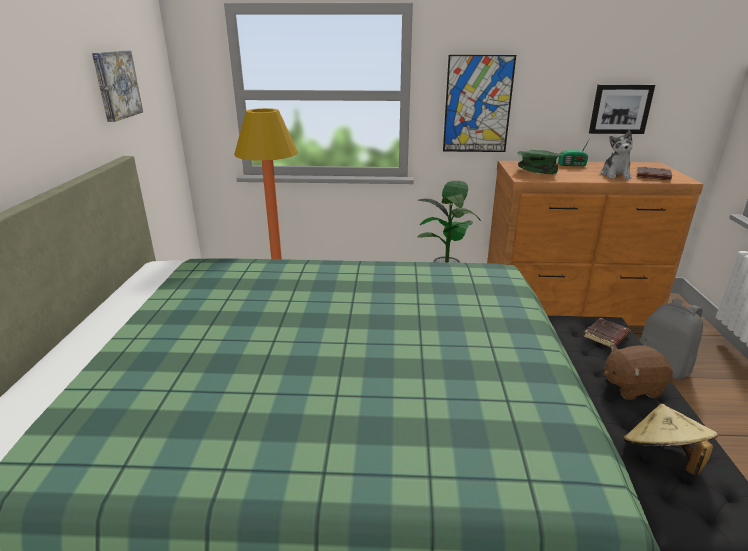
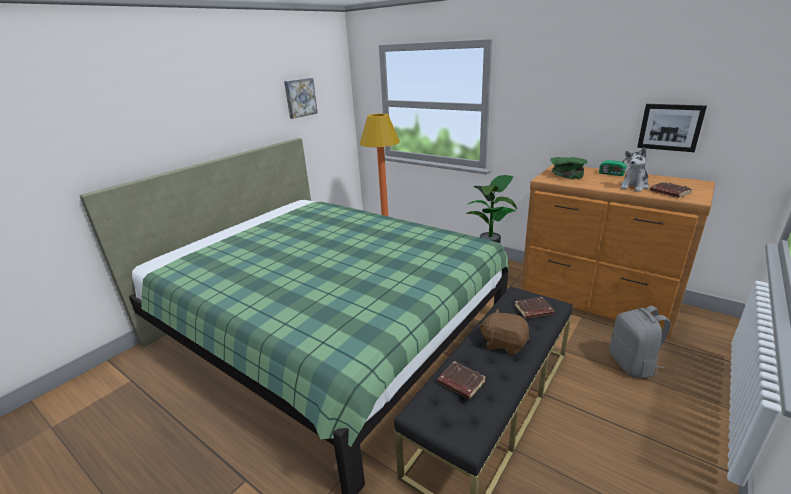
camera: 35 degrees right, 0 degrees up
(477, 105) = (539, 117): picture -> none
(662, 456) = (460, 383): beige hat -> brown book

